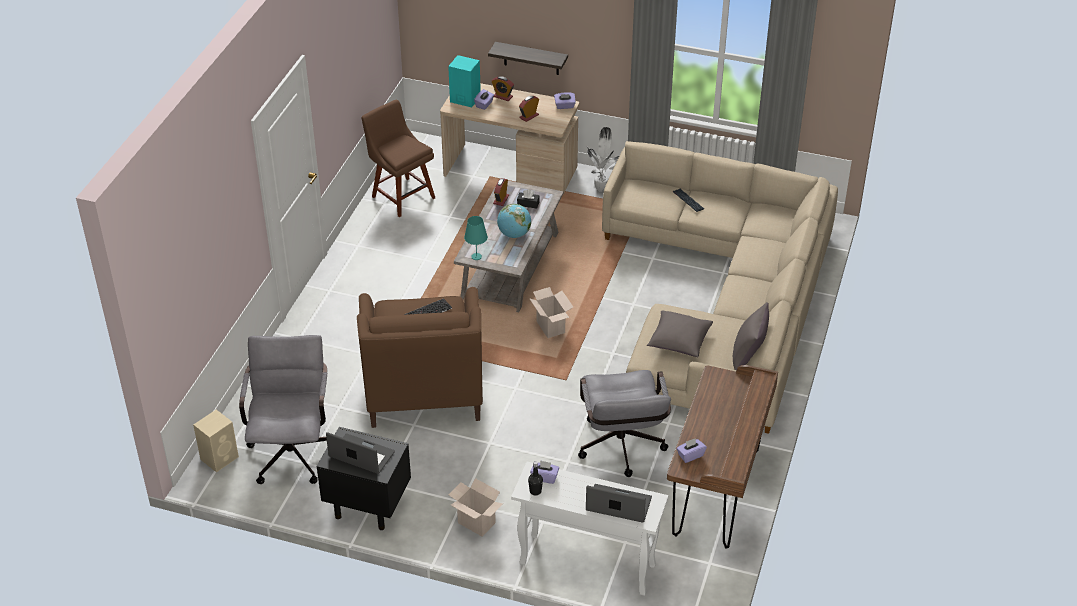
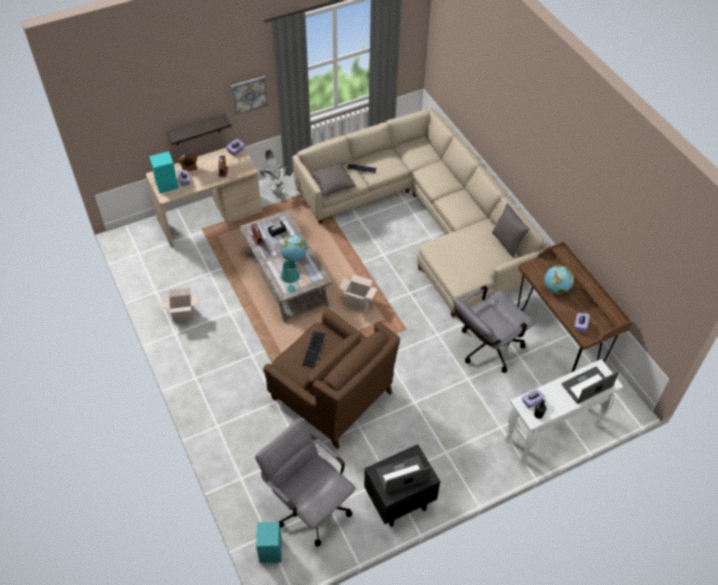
camera: 45 degrees left, 10 degrees up
(220, 457) = (270, 550): beige speaker -> turquoise speaker
(401, 195) = (161, 279): brown chair -> none
(475, 523) = (468, 459): cardboard box -> cardboard box (182, 316)
(601, 45) = (249, 94): none -> picture
(621, 450) = (485, 349): grey office chair -> grey office chair turned 105 degrees clockwise
(678, 342) = (464, 260): grey pillow -> grey pillow (332, 184)
(713, 409) = (556, 288): none -> globe

